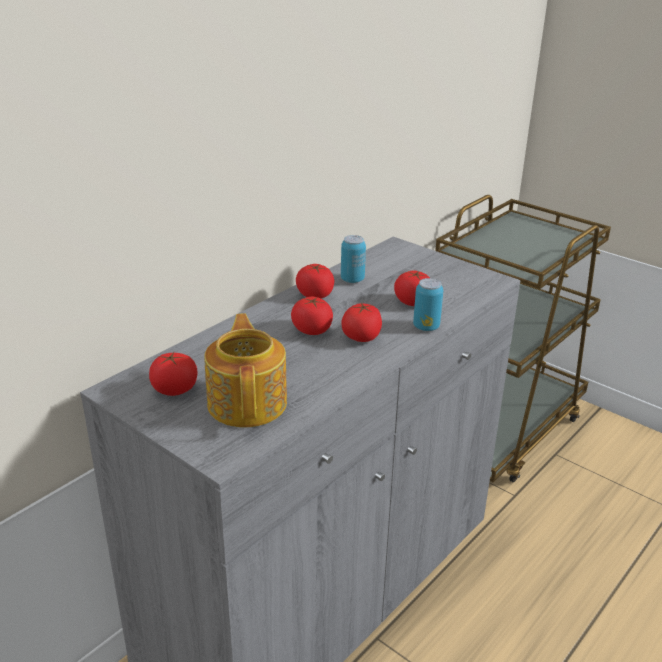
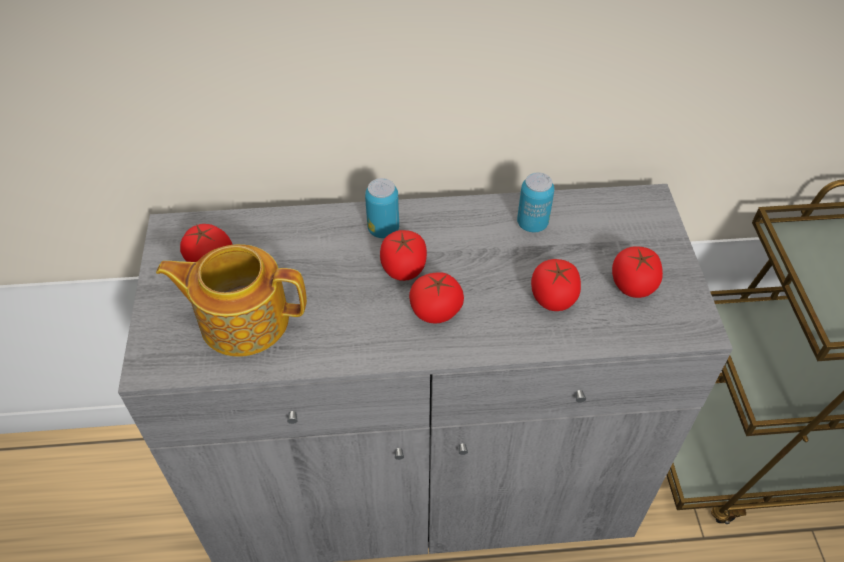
camera: 45 degrees right, 20 degrees up
(248, 402) = (242, 319): teapot -> teapot turned 120 degrees counterclockwise
(315, 295) = (467, 222): tomato -> tomato (633, 285)
(426, 327) = (519, 342): can -> can (383, 229)

